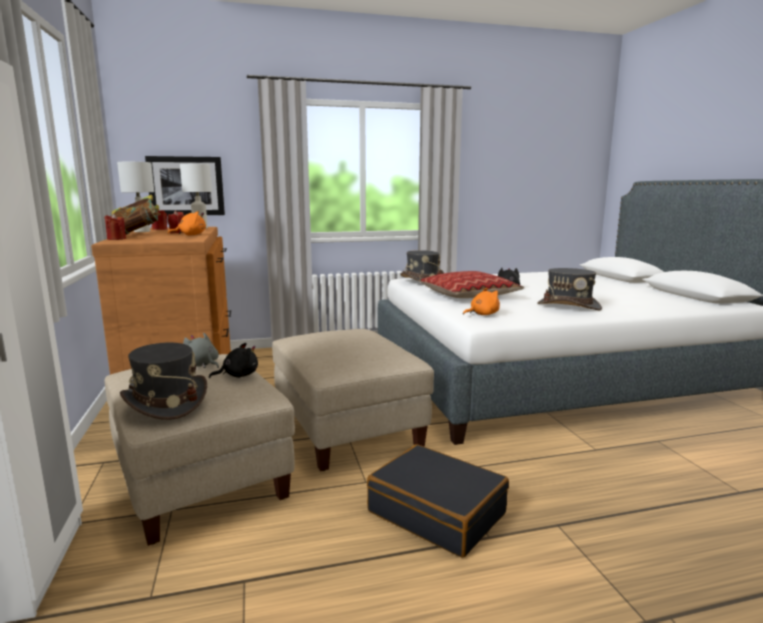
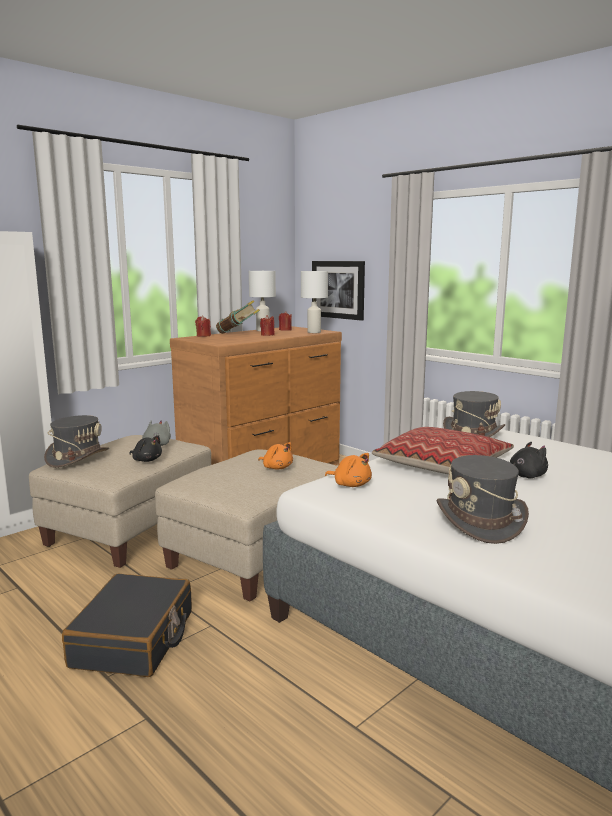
camera: 60 degrees right, 0 degrees up
(190, 235) = (255, 339): orange plush toy -> orange plush toy (276, 467)

